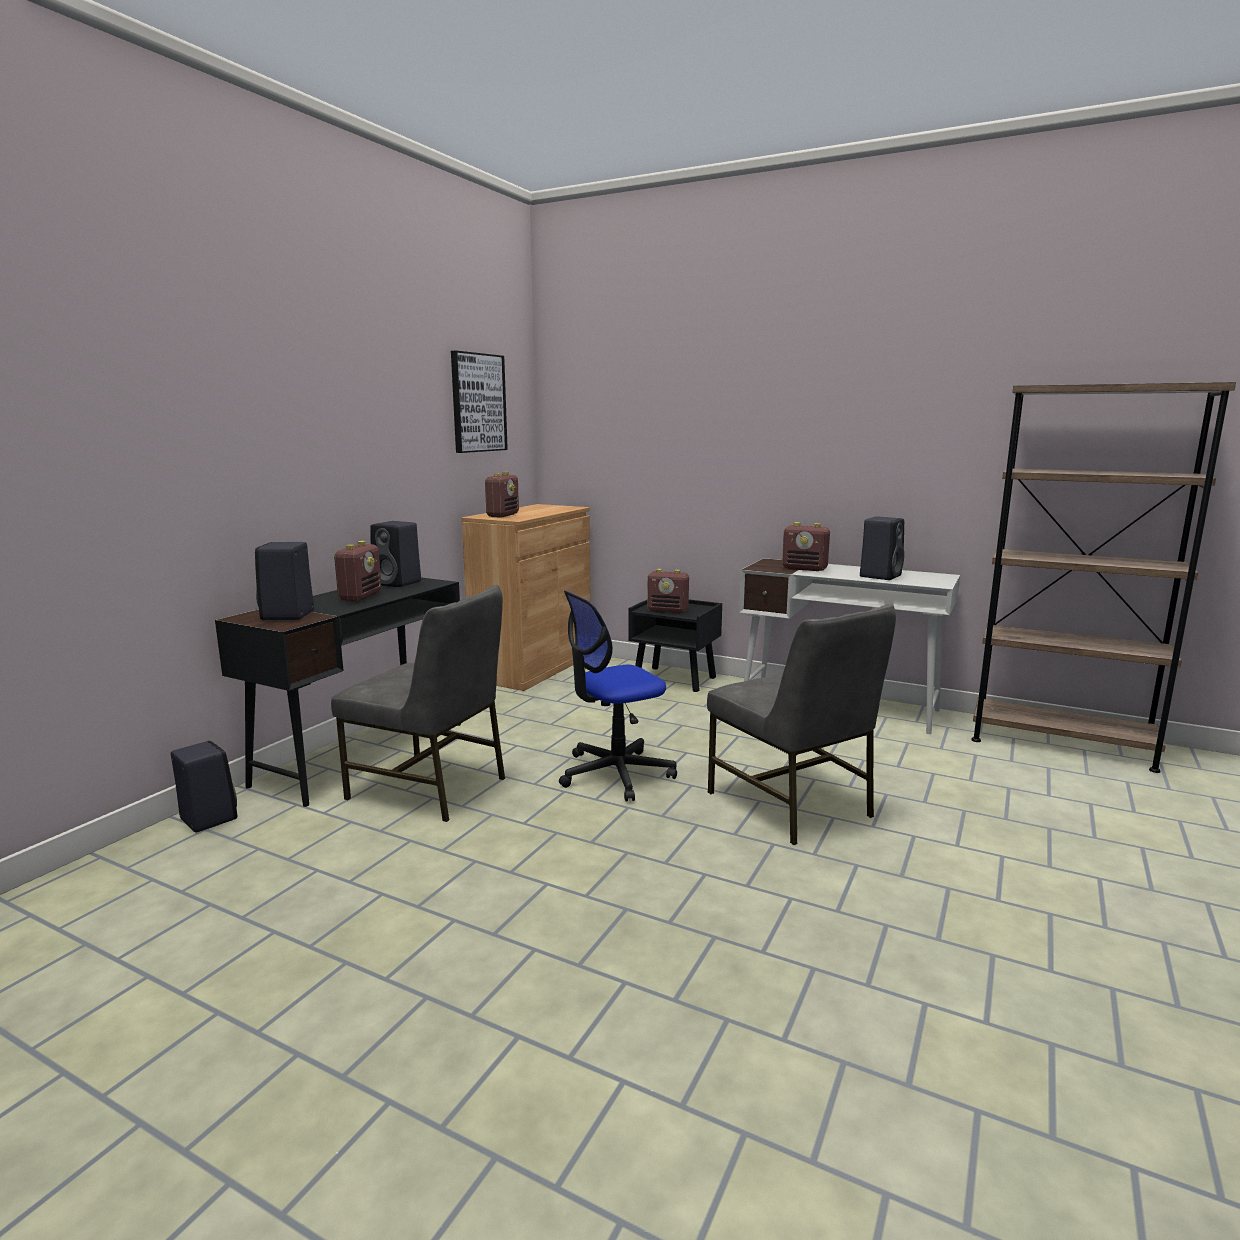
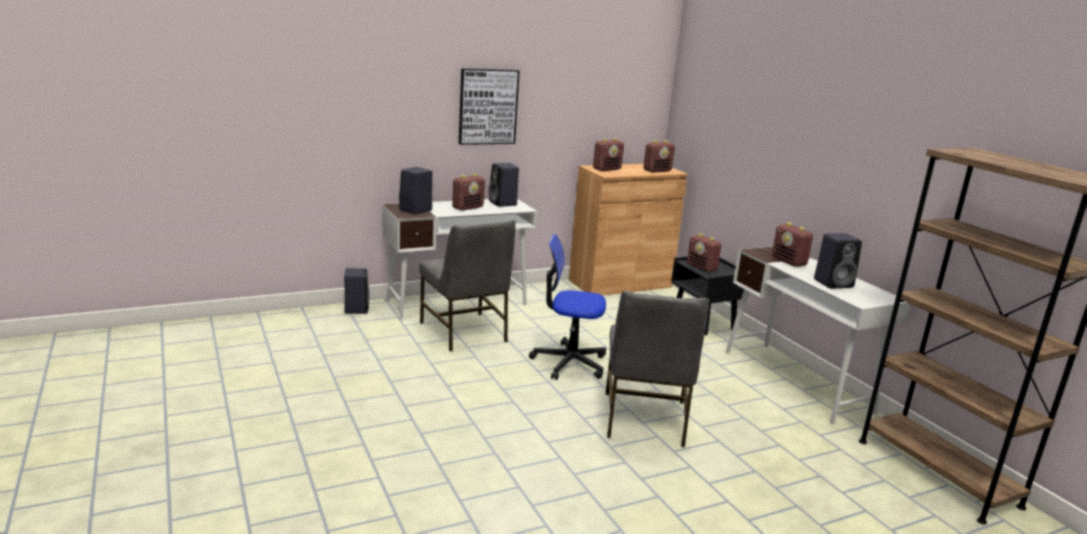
camera: 35 degrees right, 5 degrees up
(363, 752) = (458, 302): black desk -> white desk
(478, 403) = (609, 85): picture -> picture (488, 106)
(556, 509) = (657, 171): none -> radio

